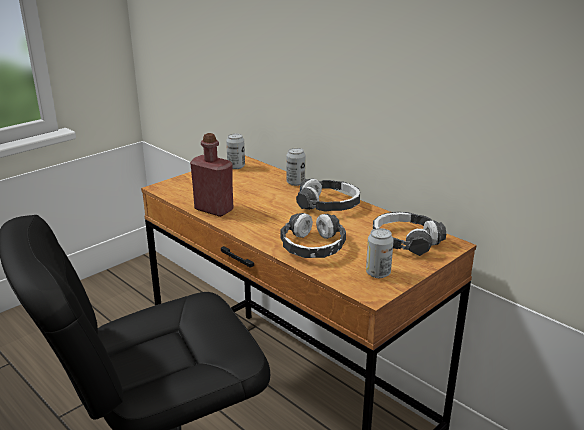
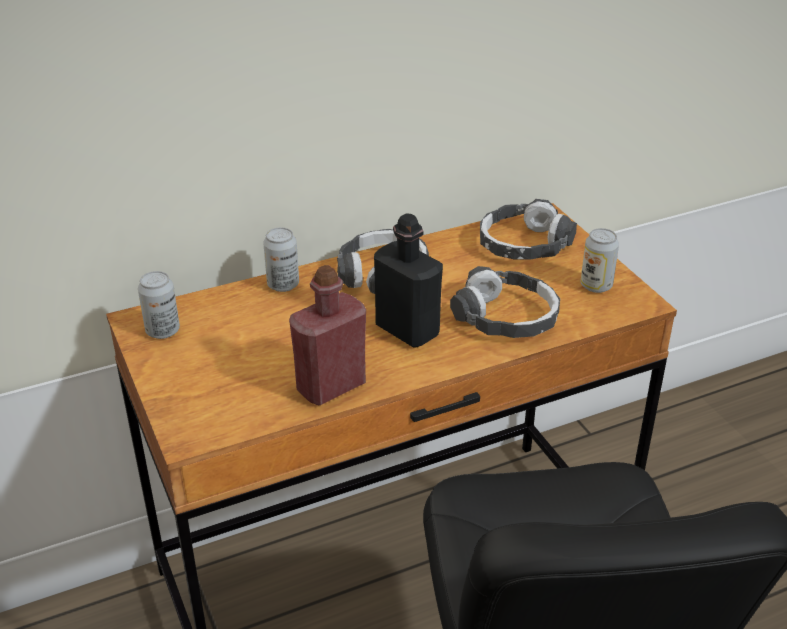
camera: 70 degrees left, 10 degrees up
(277, 220) = (407, 330): none -> black bottle

